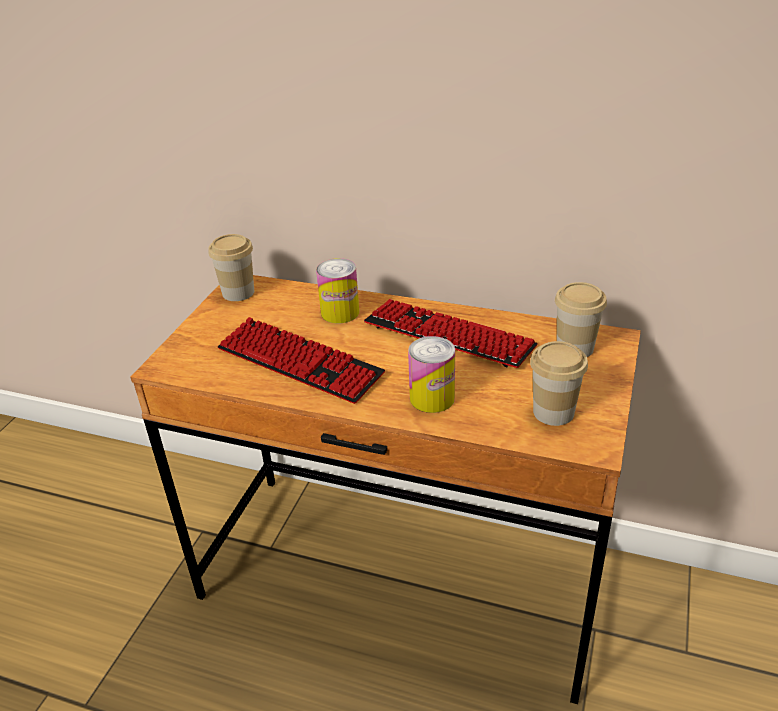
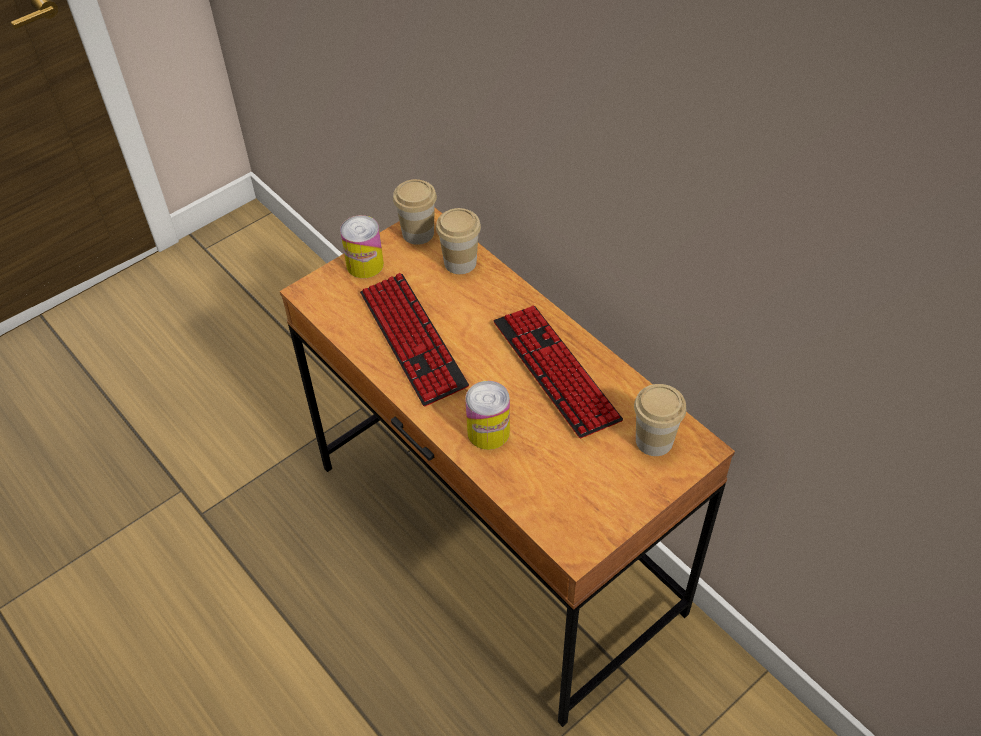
camera: 30 degrees right, 15 degrees up
(340, 312) = (485, 298): can -> can (365, 264)
(553, 412) = (573, 498): cup -> cup (460, 262)

